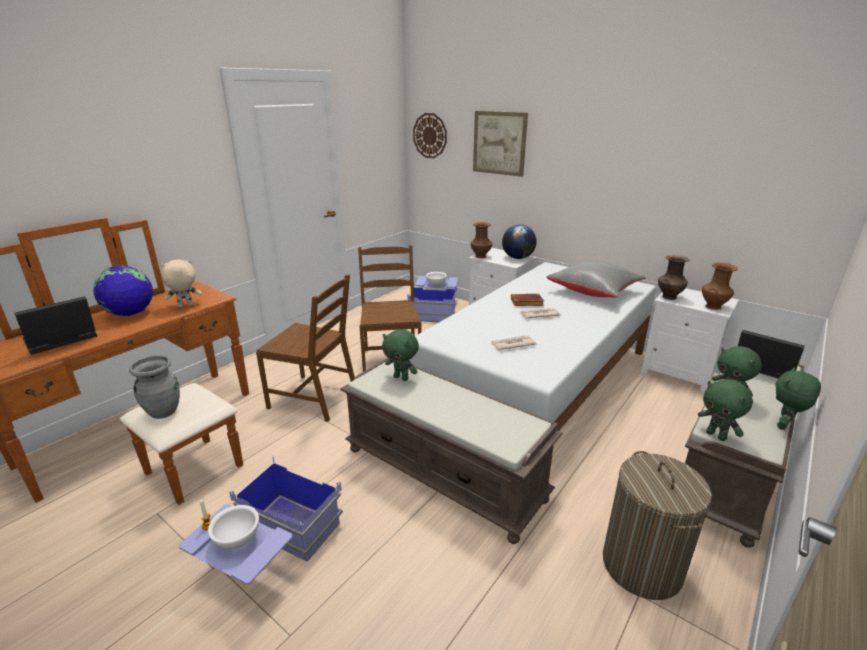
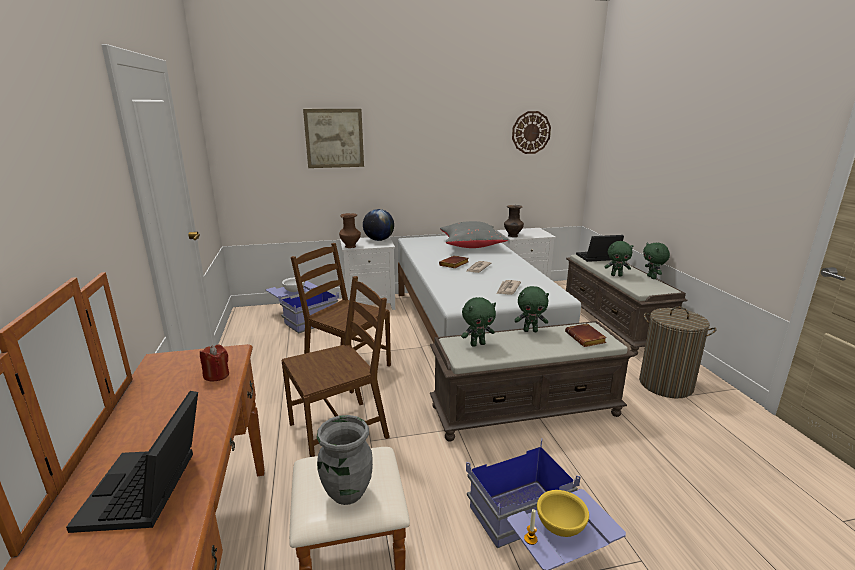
camera: 50 degrees left, 5 degrees down
(130, 313) = (161, 416): globe -> none
(185, 306) = (216, 375): beige plush toy -> red candle
(238, 539) = (560, 526): white bowl -> yellow bowl
(430, 135) = (245, 137): wall clock -> wall clock (531, 132)
(497, 430) = (586, 339): none -> brown book
(713, 306) = (539, 234): brown vase -> none
(716, 435) = (647, 292): green plush toy -> green plush toy (530, 331)

